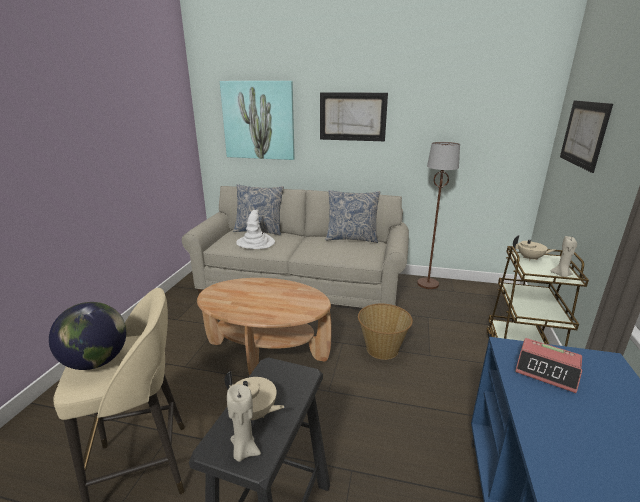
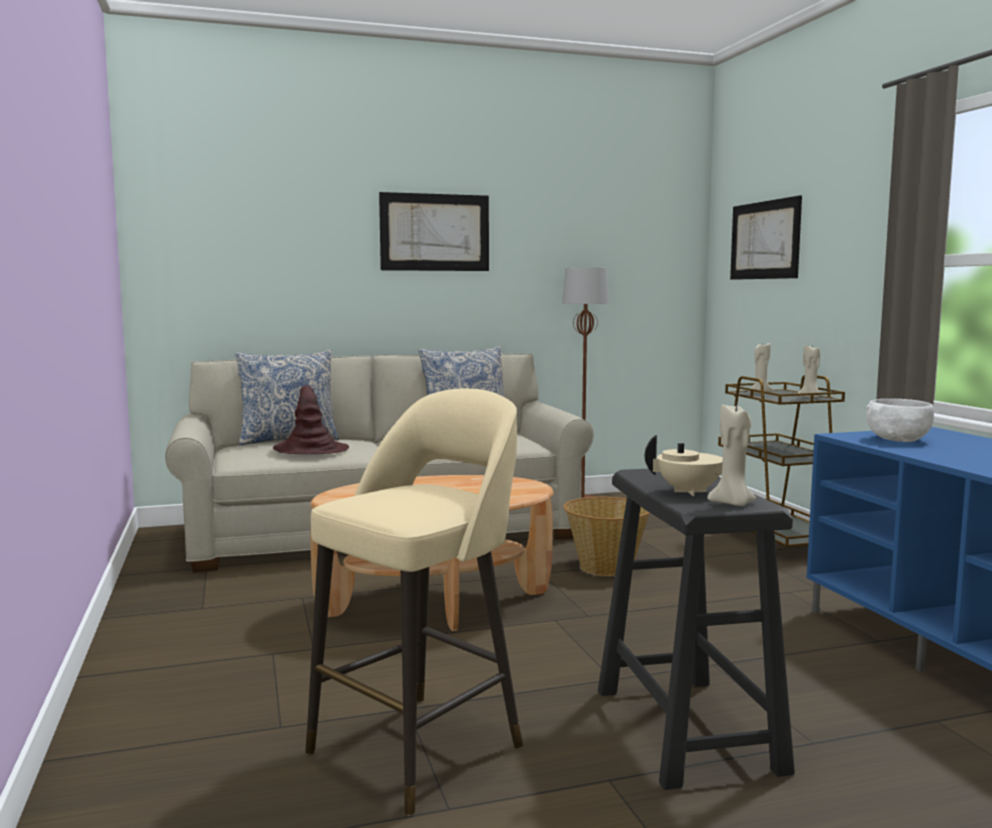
camera: 30 degrees left, 15 degrees down
(97, 361) = (397, 501): globe -> none
(256, 242) = (310, 449): white hat -> brown hat
(258, 120) = (263, 238): picture -> none
(530, 258) = (760, 393): beige teapot -> beige candle
(547, 371) = (897, 440): alarm clock -> white bowl

